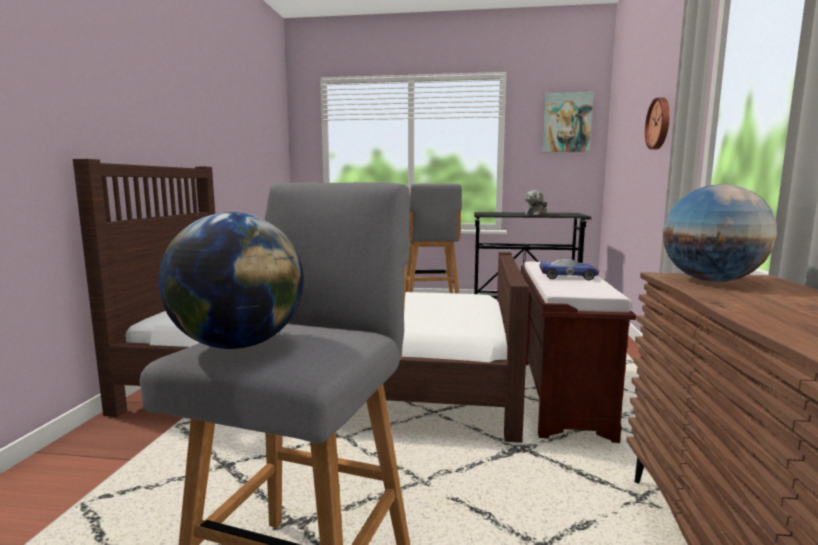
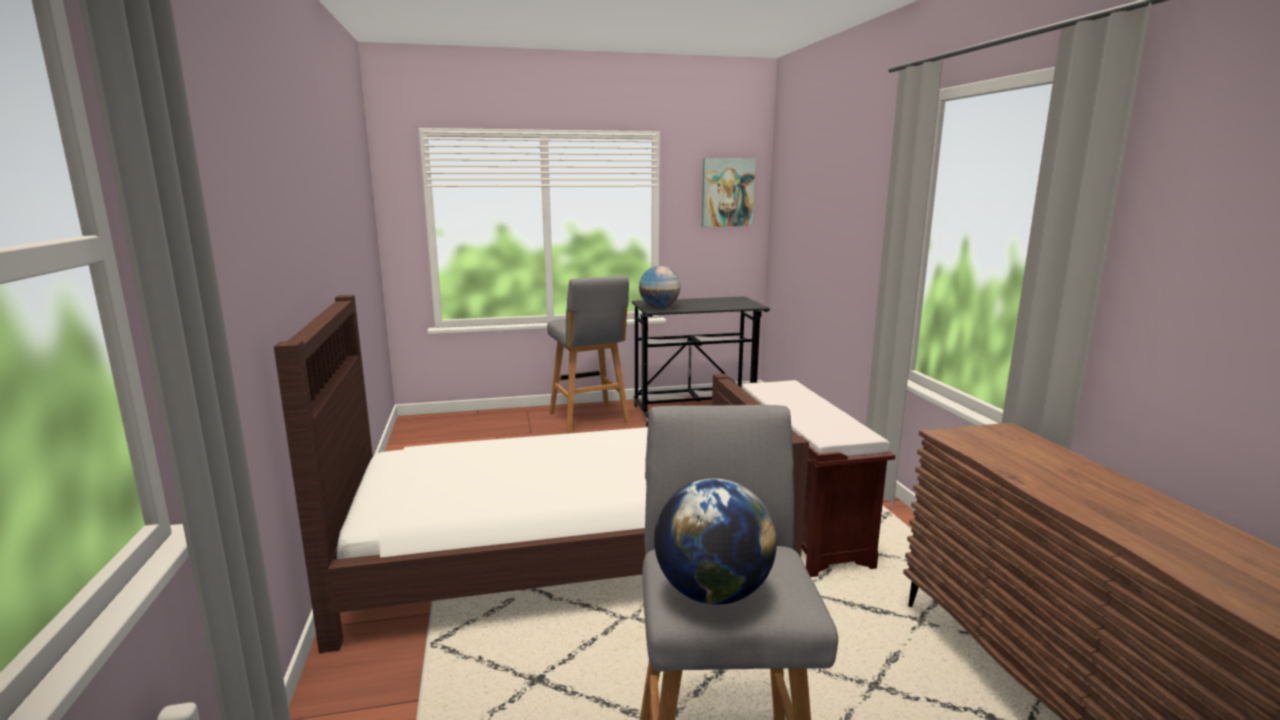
camera: 20 degrees left, 5 degrees up
(536, 214) = (709, 305): plush toy -> none
(568, 276) = (809, 409): toy car -> none
(659, 123) = (852, 225): wall clock -> none
(711, 280) = (981, 439): globe -> globe (659, 307)

